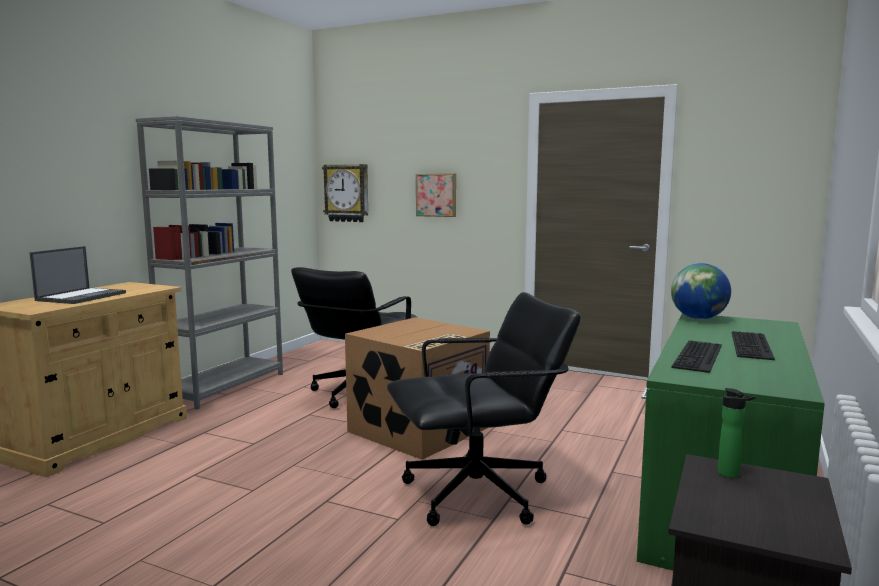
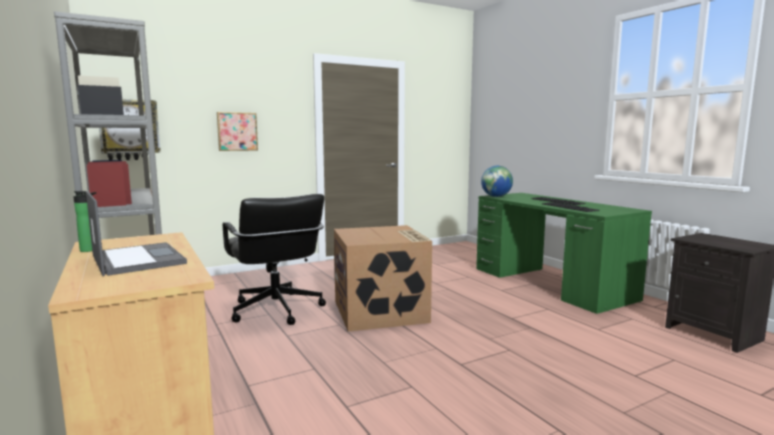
camera: 55 degrees left, 0 degrees up
(478, 494) = (497, 322): black office chair -> none
(731, 475) = (697, 239): bottle -> bottle (90, 250)

